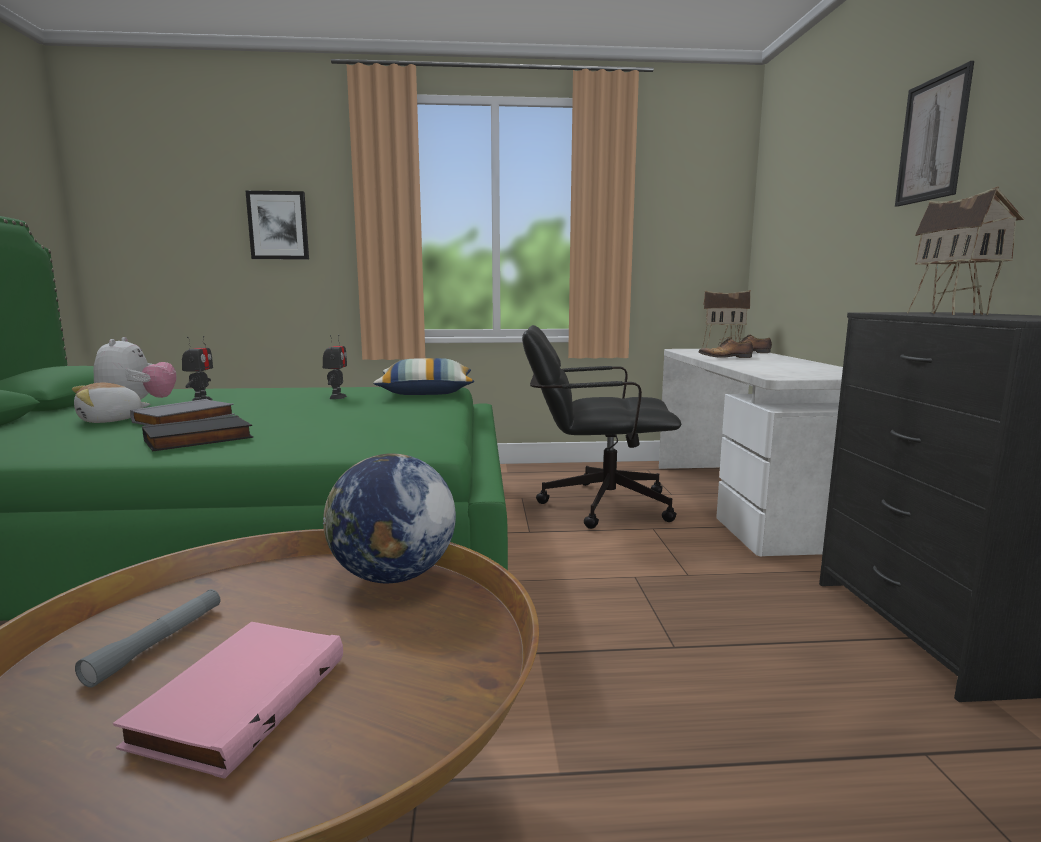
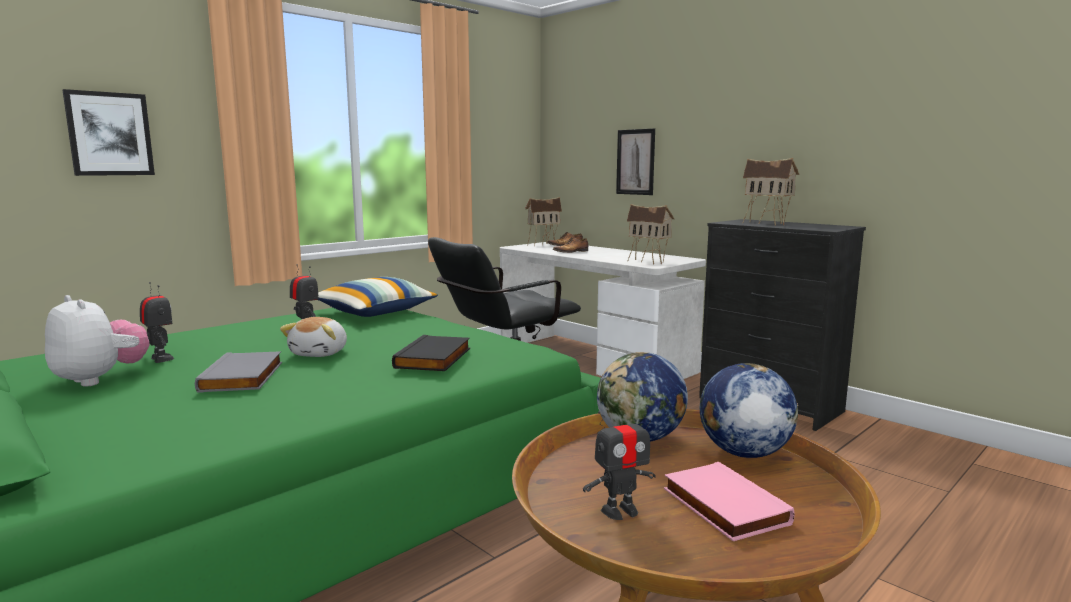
camera: 40 degrees left, 0 degrees up
(111, 420) = (148, 397): plush toy -> plush toy (320, 353)
(158, 643) = (620, 511): grey flashlight -> toy robot
(198, 440) = (346, 388): black book -> black book (435, 358)
(453, 647) = (743, 453): none -> globe
(787, 373) = (648, 262): none -> toy house
(932, 139) = (713, 112): picture -> picture (635, 162)

